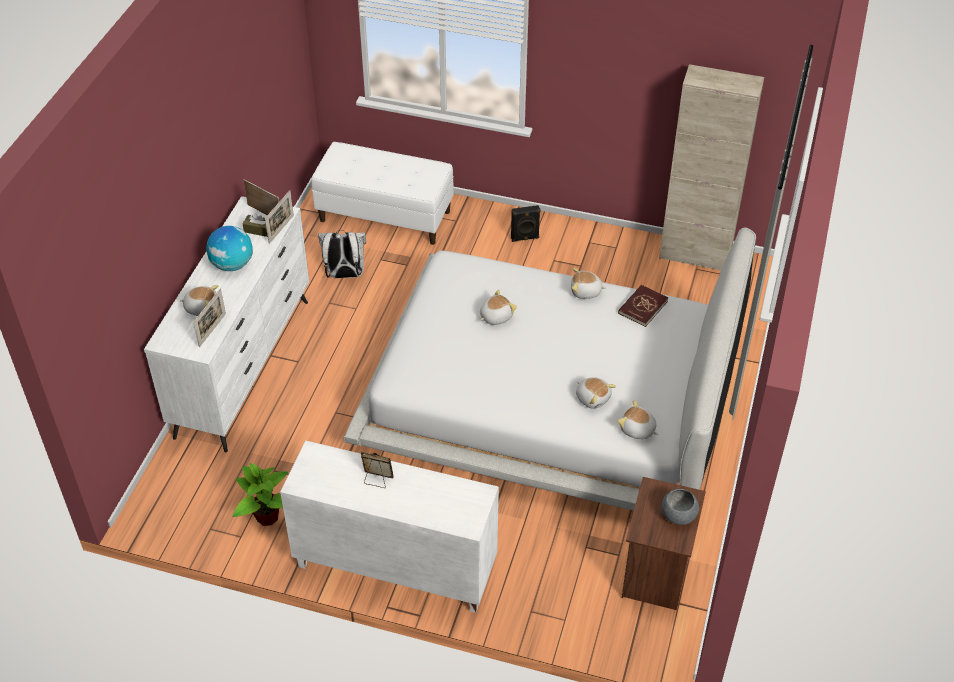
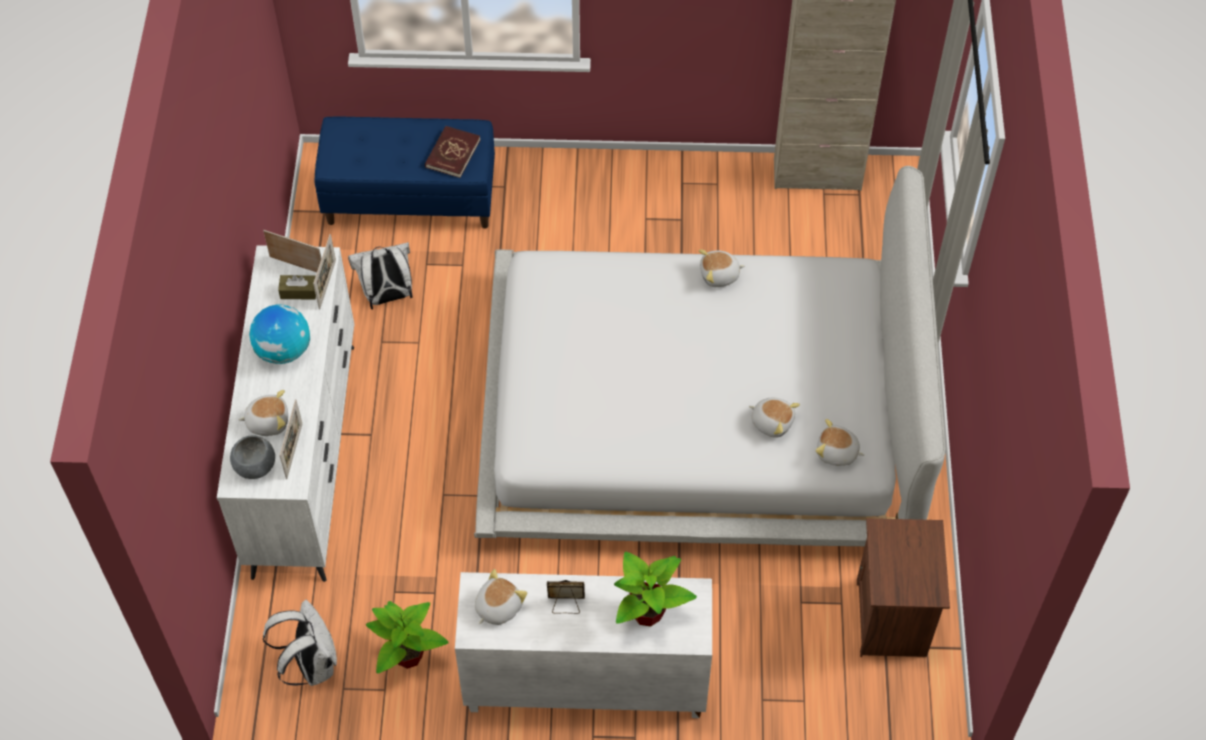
camera: 15 degrees left, 10 degrees up
(193, 506) = (311, 664): none -> white backpack
(385, 216) = (411, 198): white bench -> blue bench
(439, 499) = (648, 612): none -> potted plant
(495, 316) = (620, 335): plush toy -> plush toy (497, 607)
(525, 238) = (600, 194): black speaker -> none
(642, 307) = (794, 282): red book -> red book (452, 153)
(678, 515) = (921, 559): grey bowl -> grey bowl (255, 466)

